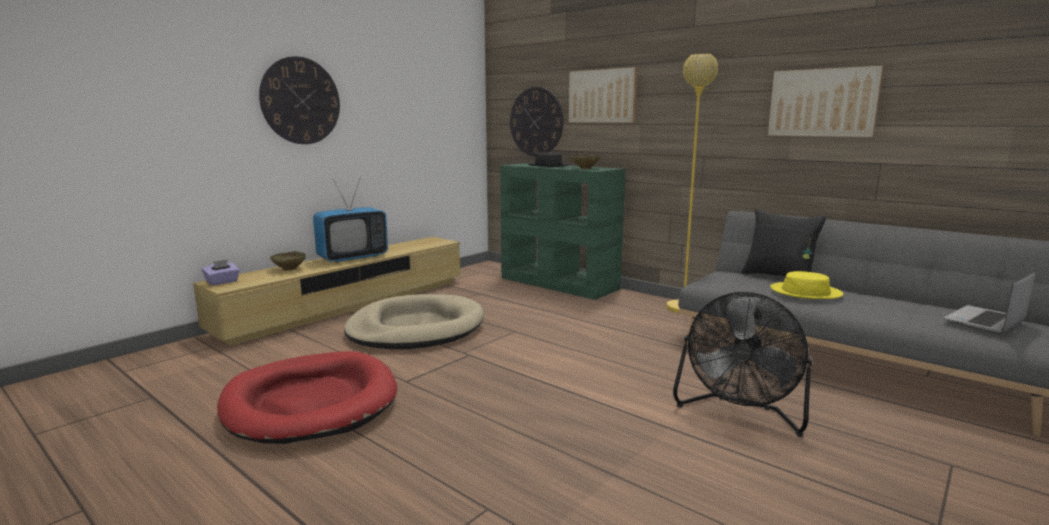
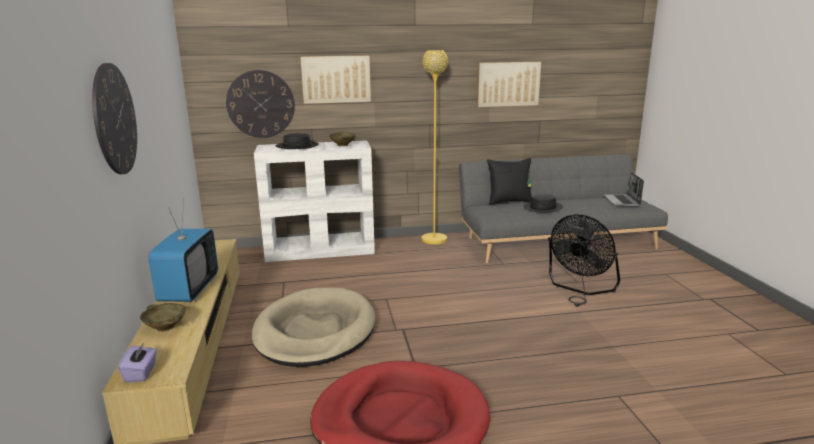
camera: 50 degrees left, 5 degrees up
(559, 283) = (320, 250): green bookcase -> white bookcase
(736, 409) = (577, 288): black fan -> black fan turned 120 degrees counterclockwise
(805, 292) = (543, 207): yellow hat -> black hat

